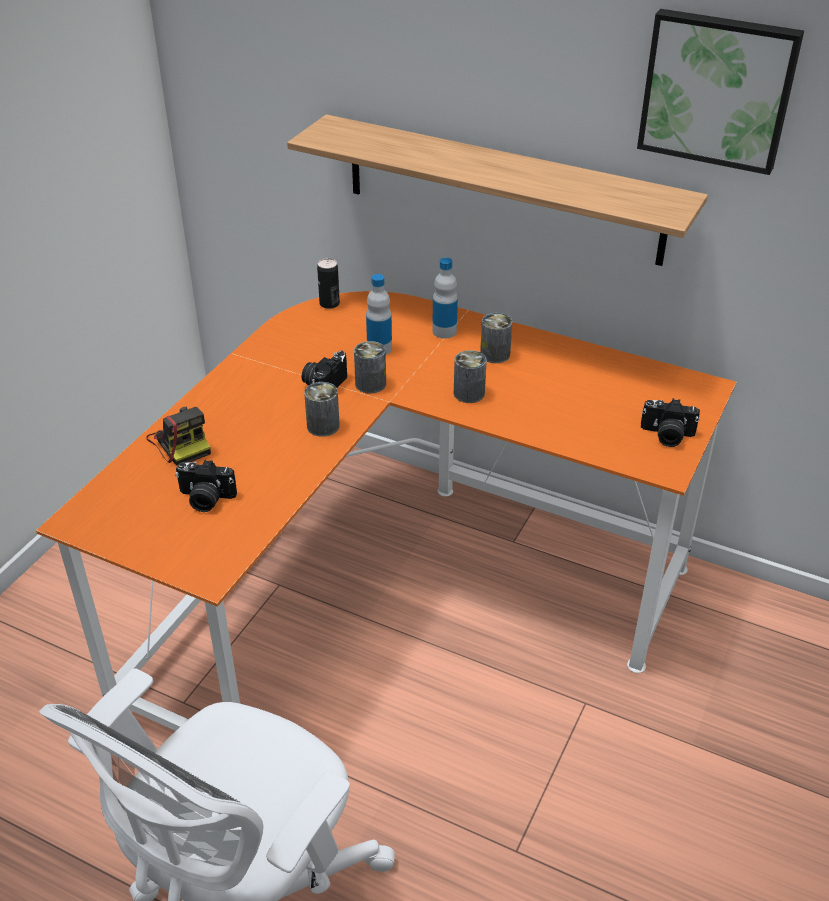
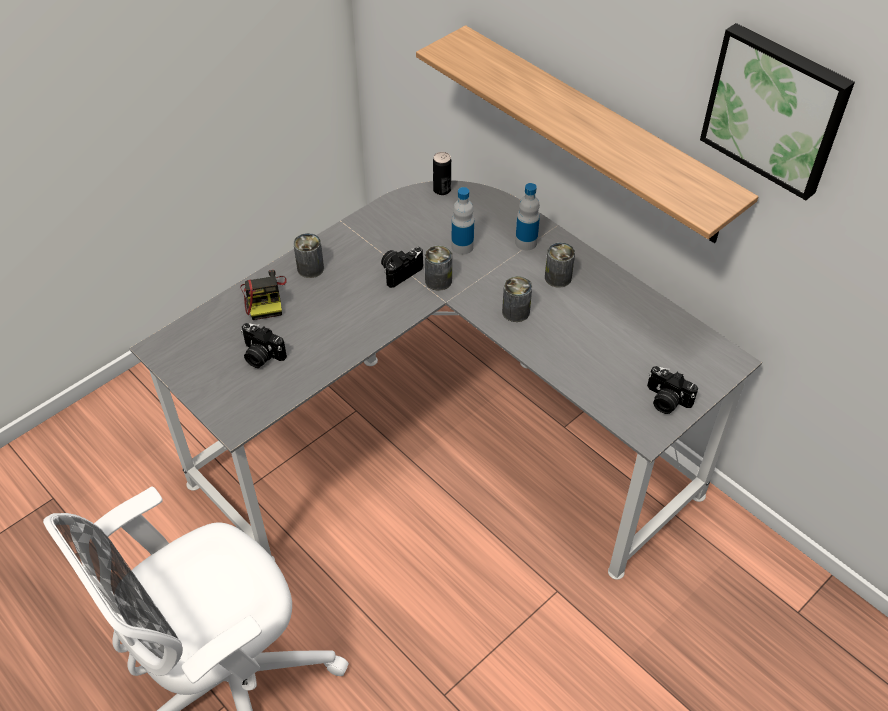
camera: 20 degrees right, 10 degrees up
(323, 426) = (381, 312): can -> can (310, 268)
(394, 589) = (445, 442): orange desk -> grey desk

